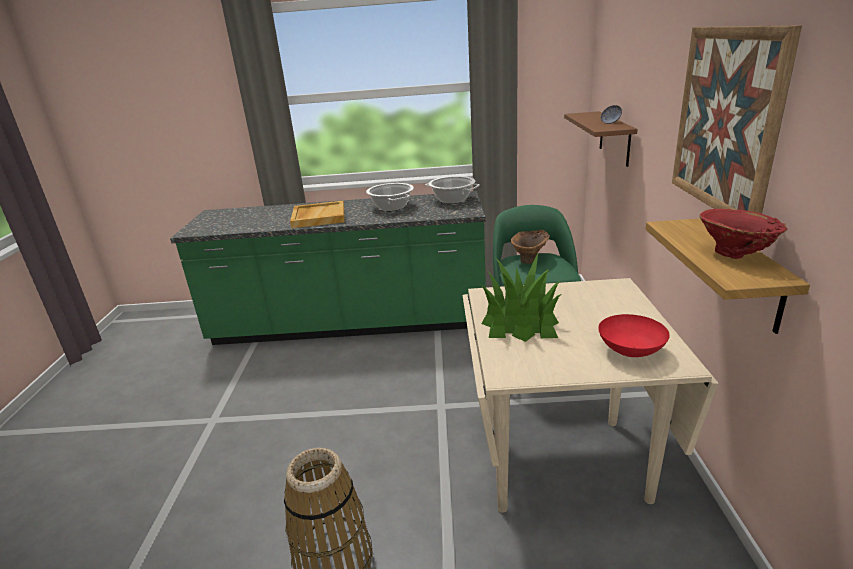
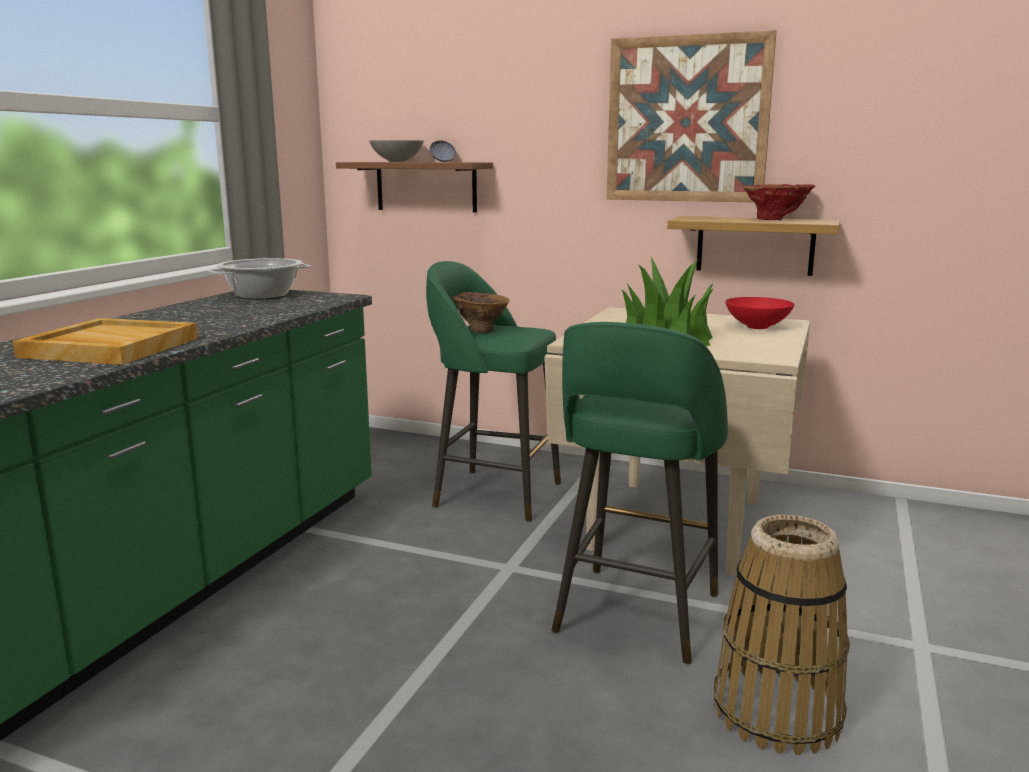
camera: 70 degrees left, 10 degrees down
(392, 207) = (202, 315): cooking pot -> none
(414, 472) = (635, 615): none -> green stool
(592, 118) = (396, 161): none -> grey bowl

